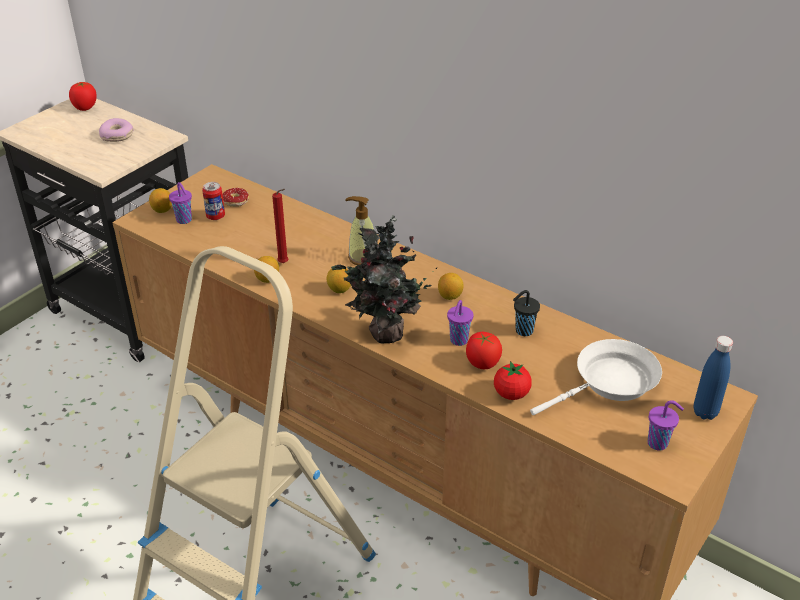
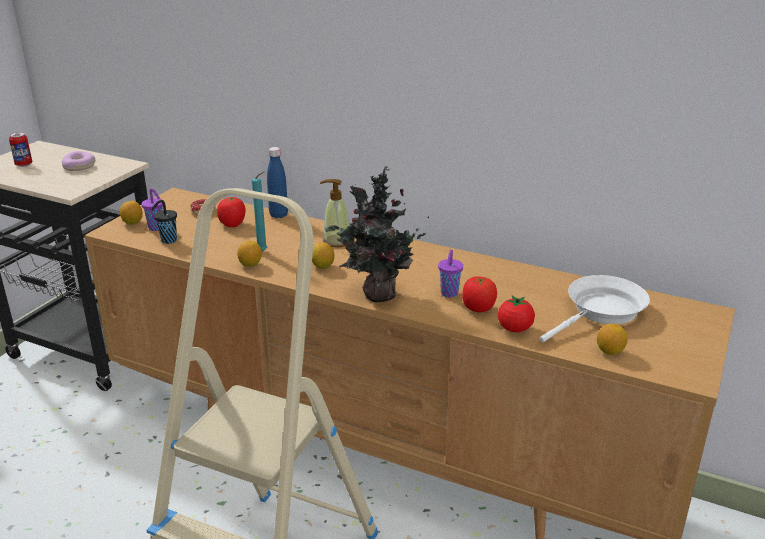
camera: 10 degrees left, 10 degrees down
(85, 107) = (43, 150): tomato -> tomato (232, 224)
(215, 216) = (186, 223): can -> can (24, 164)
(284, 263) = (263, 252): red candle -> turquoise candle
(450, 296) = (428, 262): lemon -> lemon (610, 351)
(523, 331) = (505, 281): black cup -> black cup (168, 241)
(659, 443) = (667, 352): purple cup -> none
(705, 412) = (696, 325): blue bottle -> blue bottle (278, 215)

